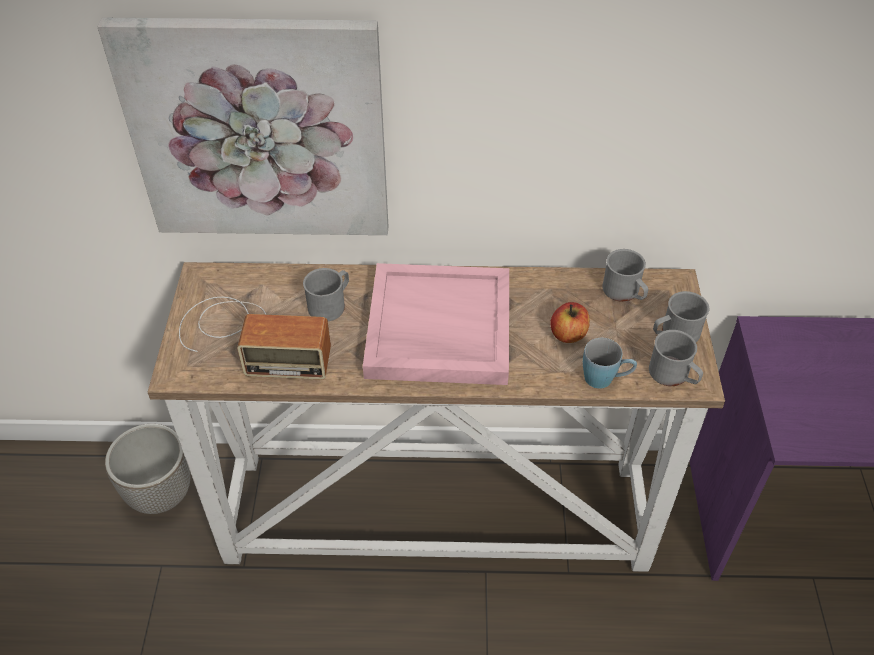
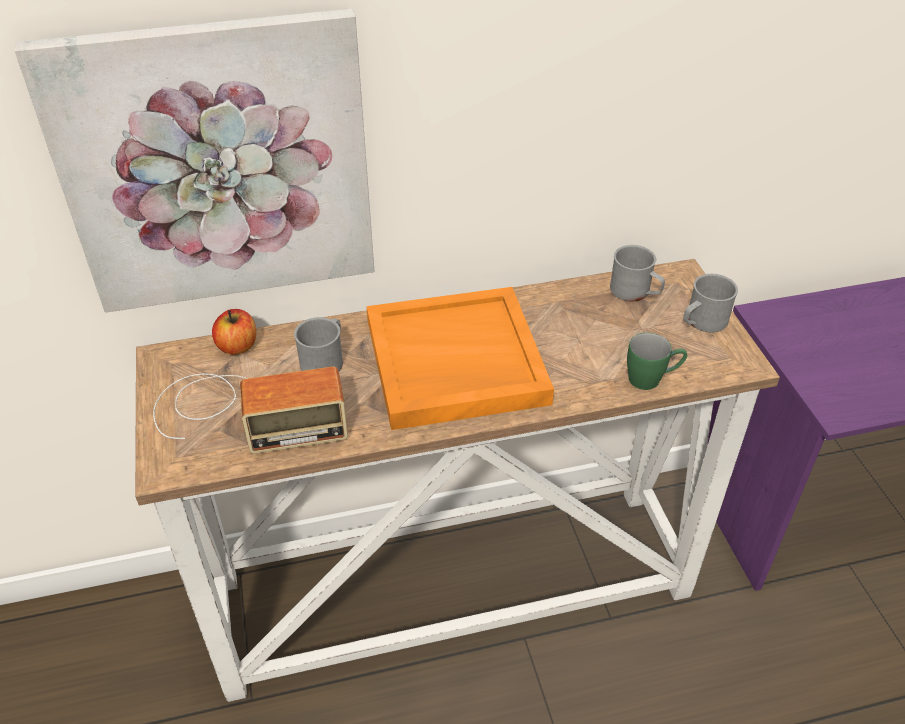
camera: 15 degrees left, 5 degrees down
(160, 494) = (129, 640): planter -> none
(437, 329) = (454, 363): pink tray -> orange tray
(568, 334) = (595, 342): apple -> apple (238, 346)
(605, 379) = (652, 379): blue mug -> green mug
(673, 375) = (719, 362): grey mug -> none

